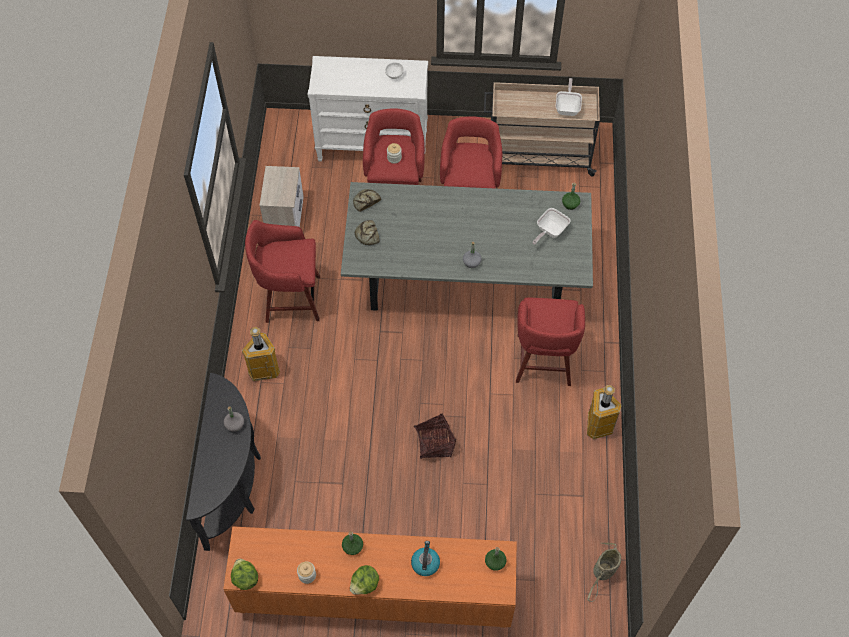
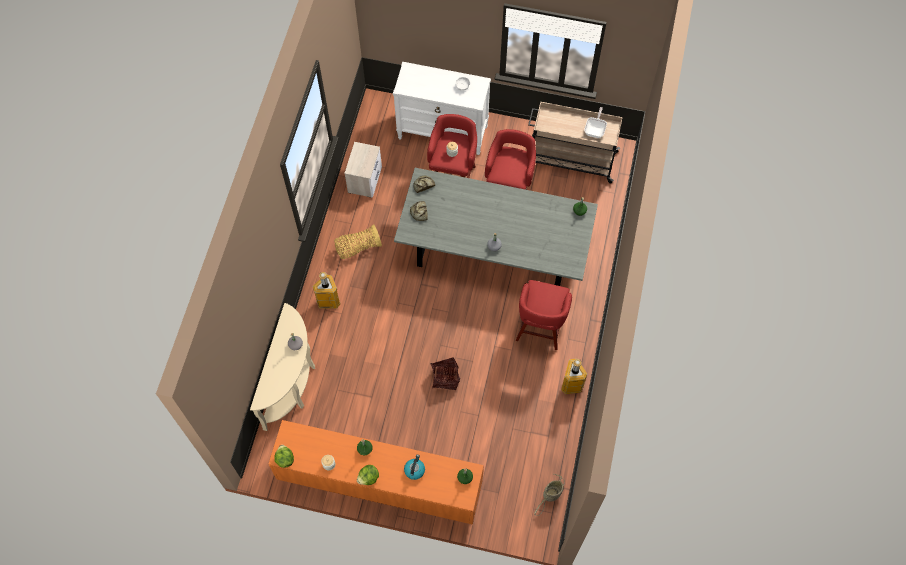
camera: 10 degrees right, 5 degrees up
(234, 483) = (292, 384): black console table -> beige console table
(290, 299) = (357, 247): red stool -> basket
(549, 231) = (559, 230): frying pan -> none

